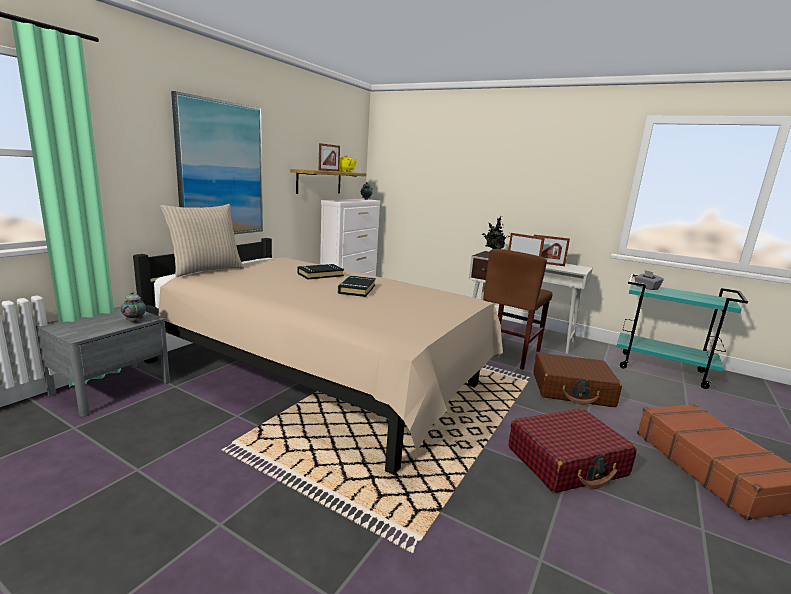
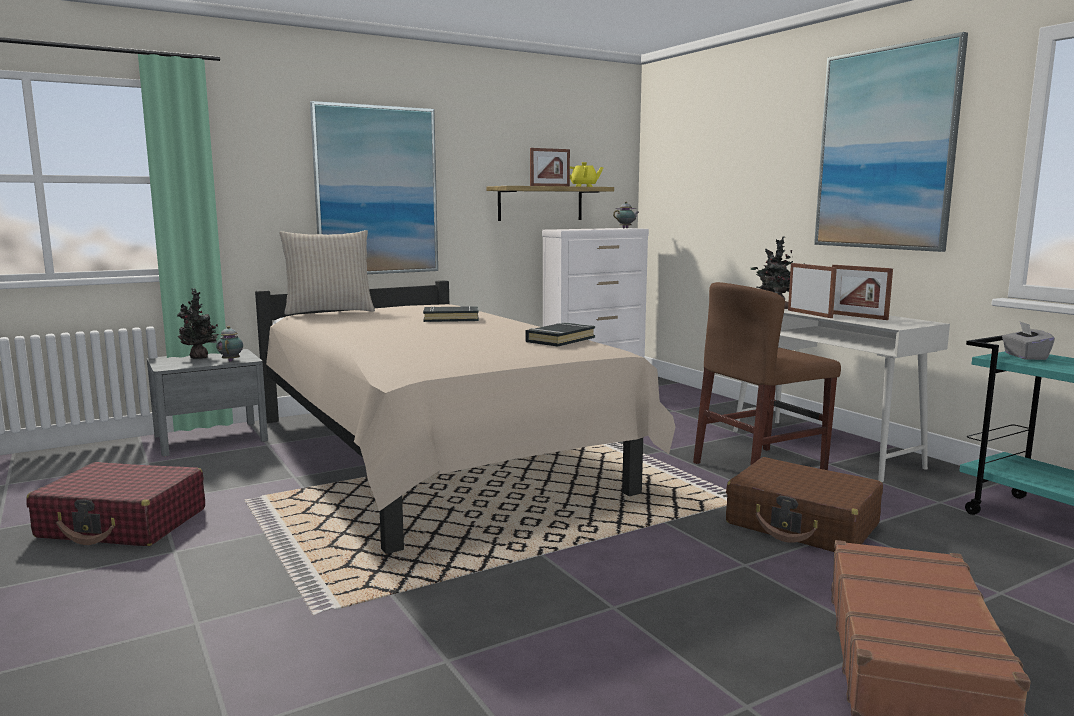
camera: 30 degrees right, 5 degrees down
(96, 320) = (200, 358): none -> potted plant
(356, 289) = (461, 332): black book -> black book (560, 340)
(550, 169) = (885, 149): none -> picture
(567, 462) = (643, 593): red suitcase -> red suitcase (123, 523)

